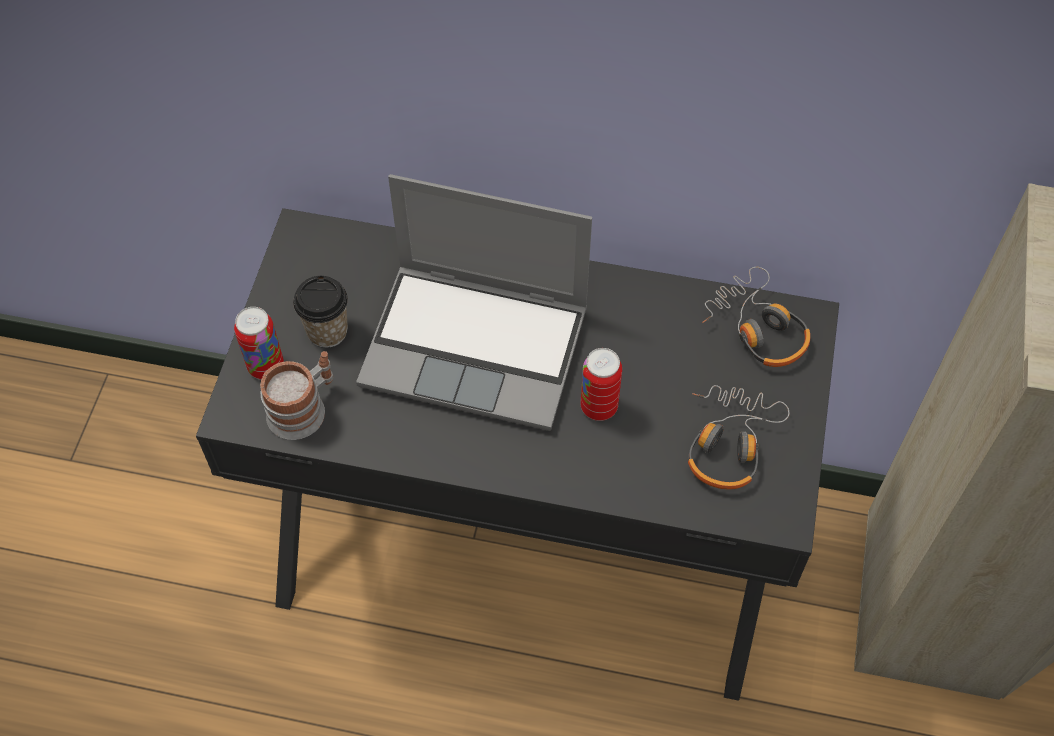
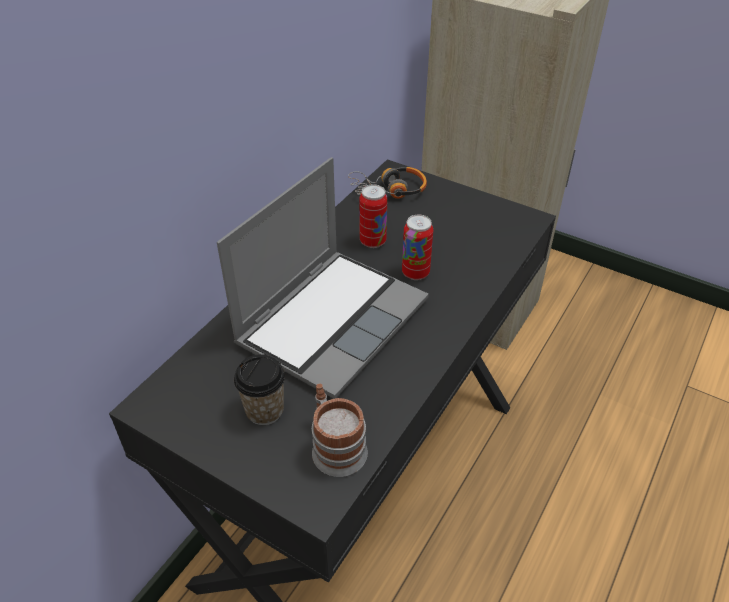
camera: 70 degrees left, 15 degrees down
(266, 366) = (277, 465): can -> can (373, 241)
(729, 443) = (468, 225): headphones -> none

